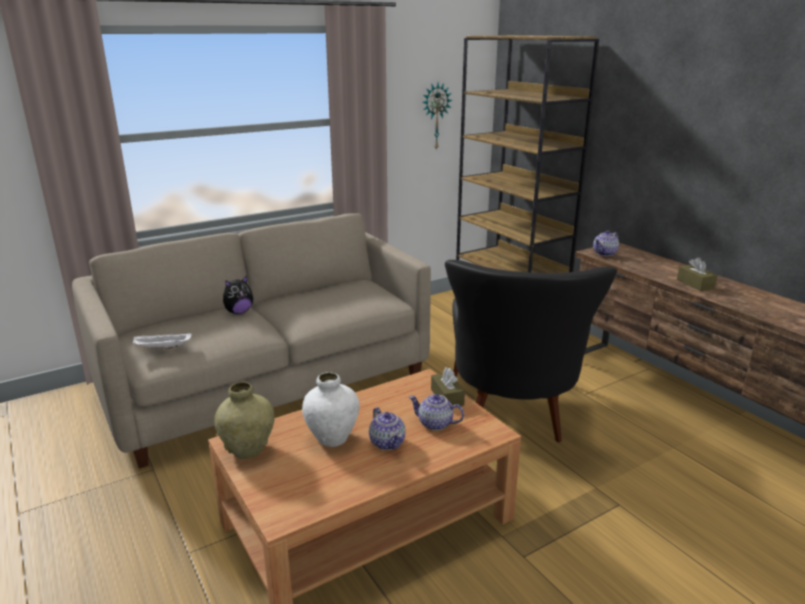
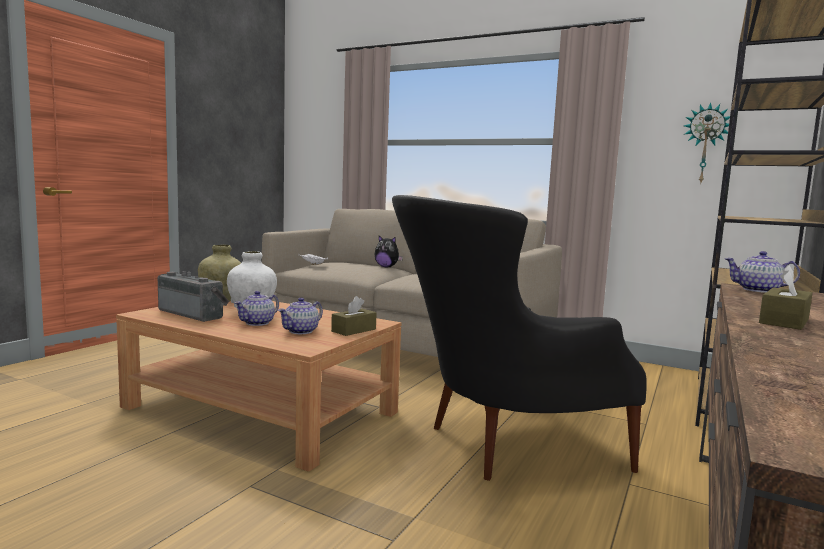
camera: 60 degrees right, 15 degrees down
(313, 478) = (194, 314): none -> radio
(435, 424) = (301, 331): teapot -> teapot turned 135 degrees counterclockwise

